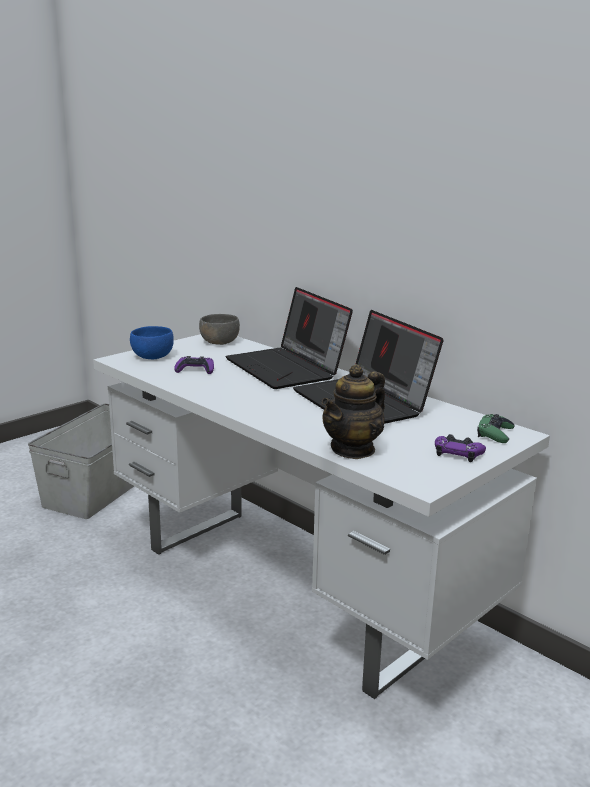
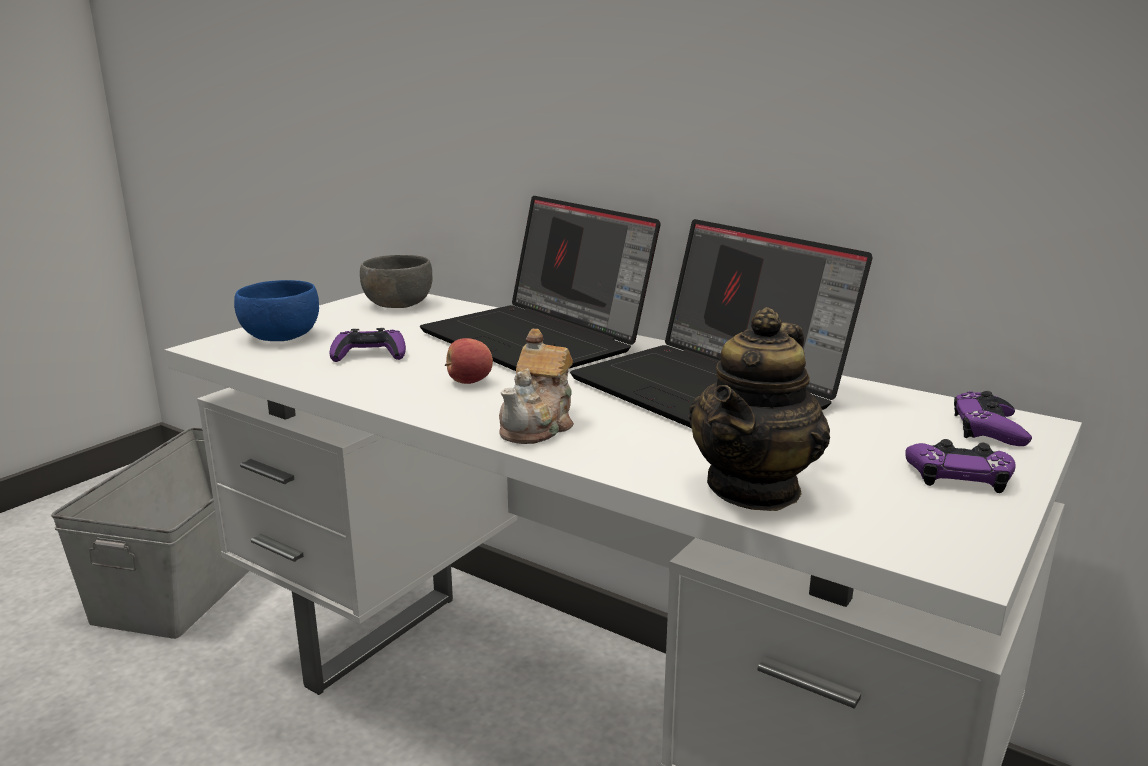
camera: 10 degrees left, 0 degrees up
(241, 388) = (469, 382): none -> apple
(266, 413) = (539, 426): none -> teapot
(495, 433) = (988, 428): green game controller -> purple game controller

